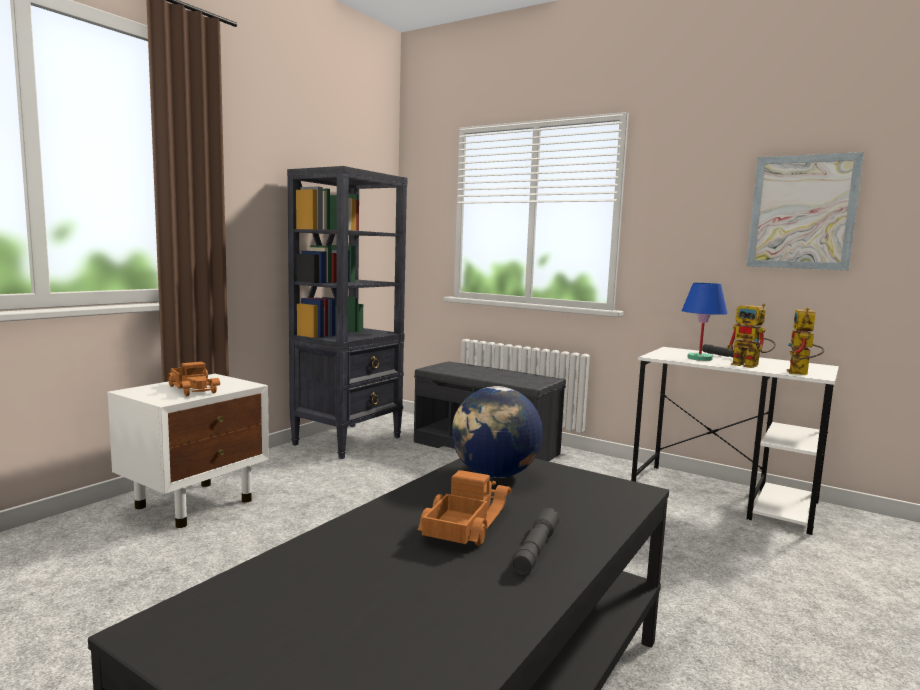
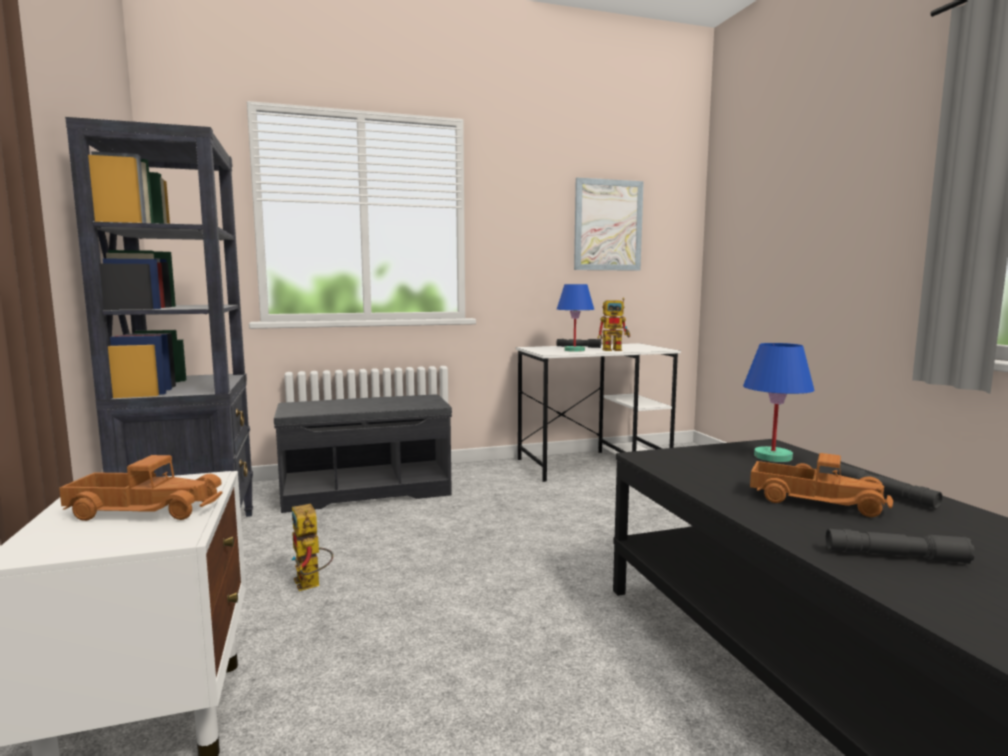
camera: 50 degrees left, 0 degrees up
(350, 560) = (895, 556): none -> grey flashlight
(464, 523) = (815, 500): toy truck -> toy truck turned 150 degrees clockwise
(494, 475) = (701, 466): globe -> none
(587, 495) = (773, 456): none -> blue table lamp
(801, 374) = (654, 349): toy robot -> toy robot (311, 585)

